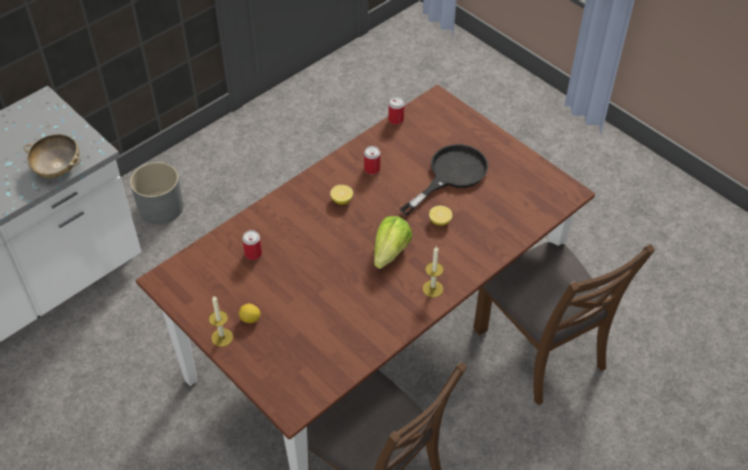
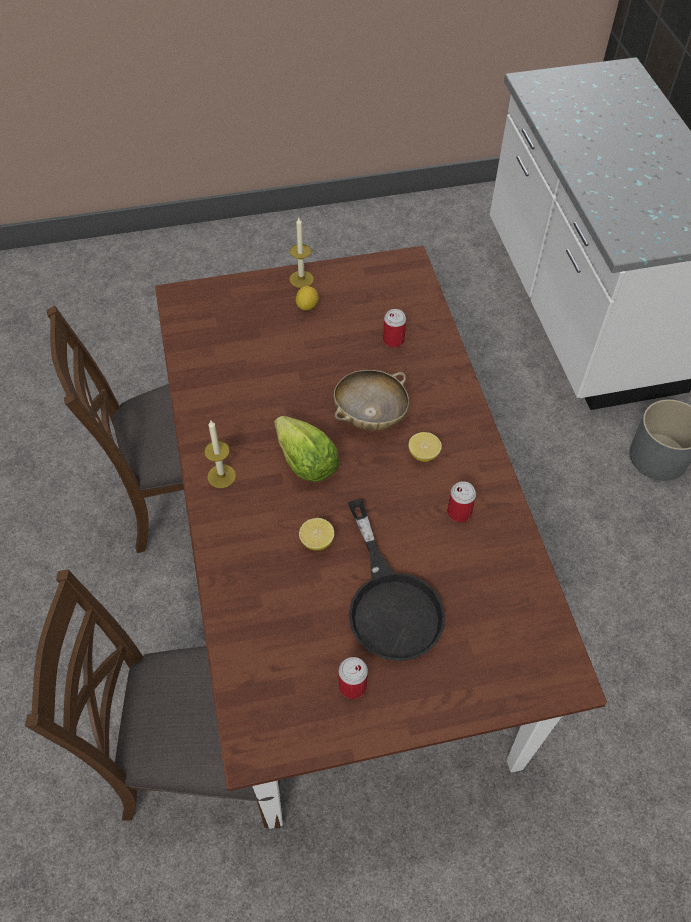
camera: 120 degrees right, 5 degrees up
(57, 168) = (611, 213): beige bowl -> beige bowl (370, 414)
(396, 120) = (545, 593): can -> can (352, 686)

